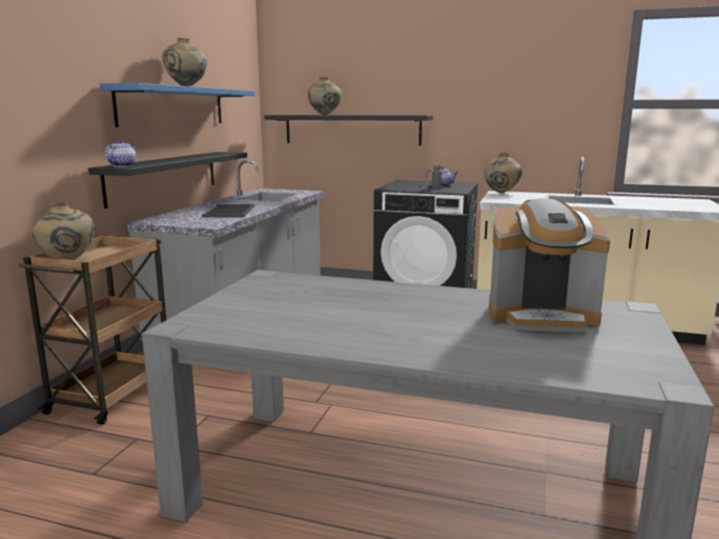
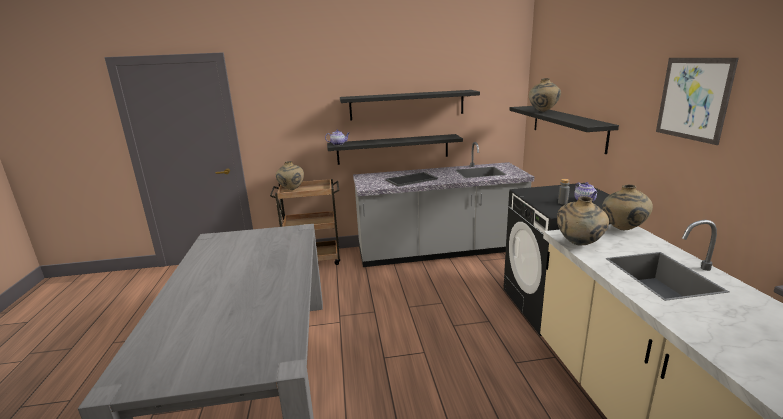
camera: 65 degrees right, 5 degrees up
(173, 106) = (407, 105): blue shelf -> black shelf
(186, 87) = (404, 94): beige vase -> beige vase (579, 244)
(513, 83) = (693, 99): none -> picture
(541, 316) = (248, 324): coffee machine -> none

